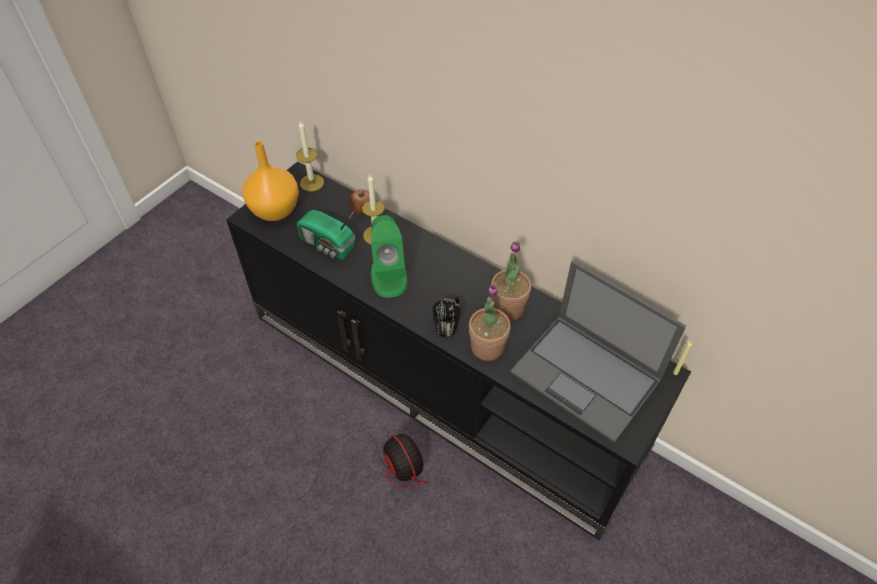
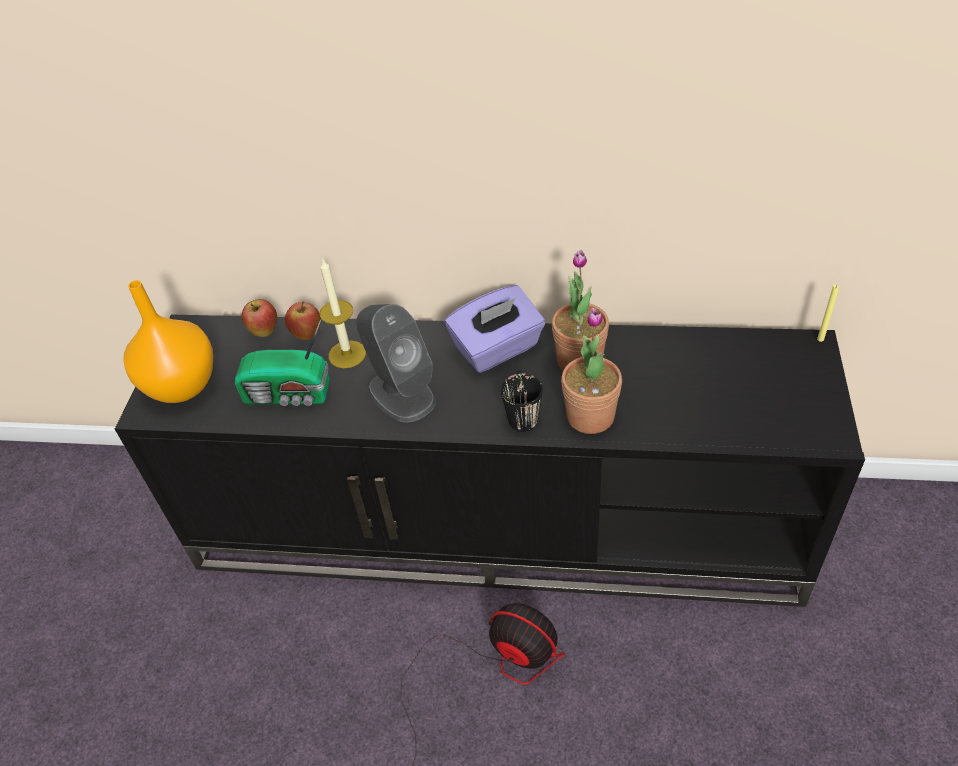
camera: 25 degrees left, 5 degrees down
(312, 183) = (211, 331): candle -> none
(340, 198) = (264, 332): none -> apple
(389, 276) = (401, 393): green speaker -> grey speaker
(464, 275) = (497, 349): none -> purple tissue box
(587, 376) = (731, 391): laptop -> none

